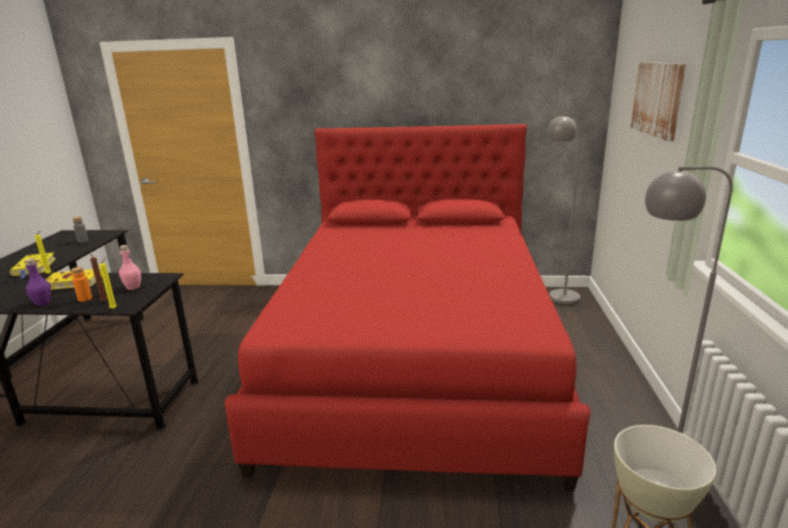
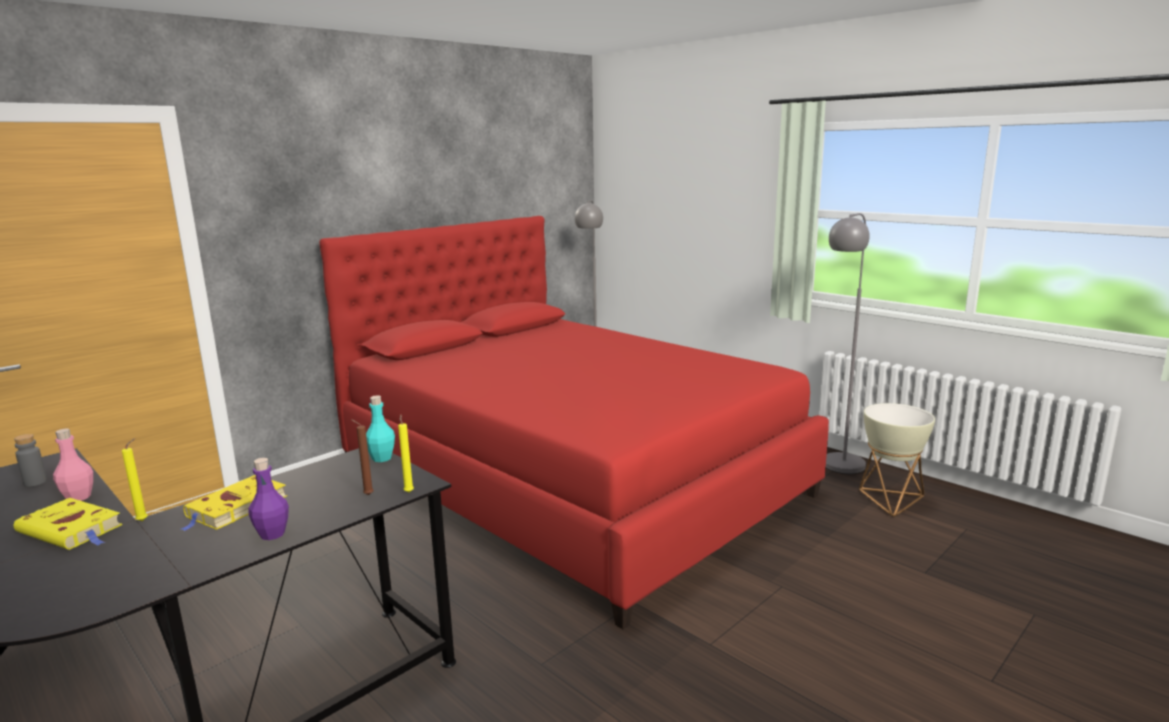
camera: 50 degrees left, 5 degrees down
(85, 299) = (329, 505): orange bottle -> none
(133, 287) = (357, 473): pink bottle -> pink bottle (78, 497)
(160, 283) = (382, 458): none -> turquoise bottle
(658, 99) = (692, 180): picture -> none

